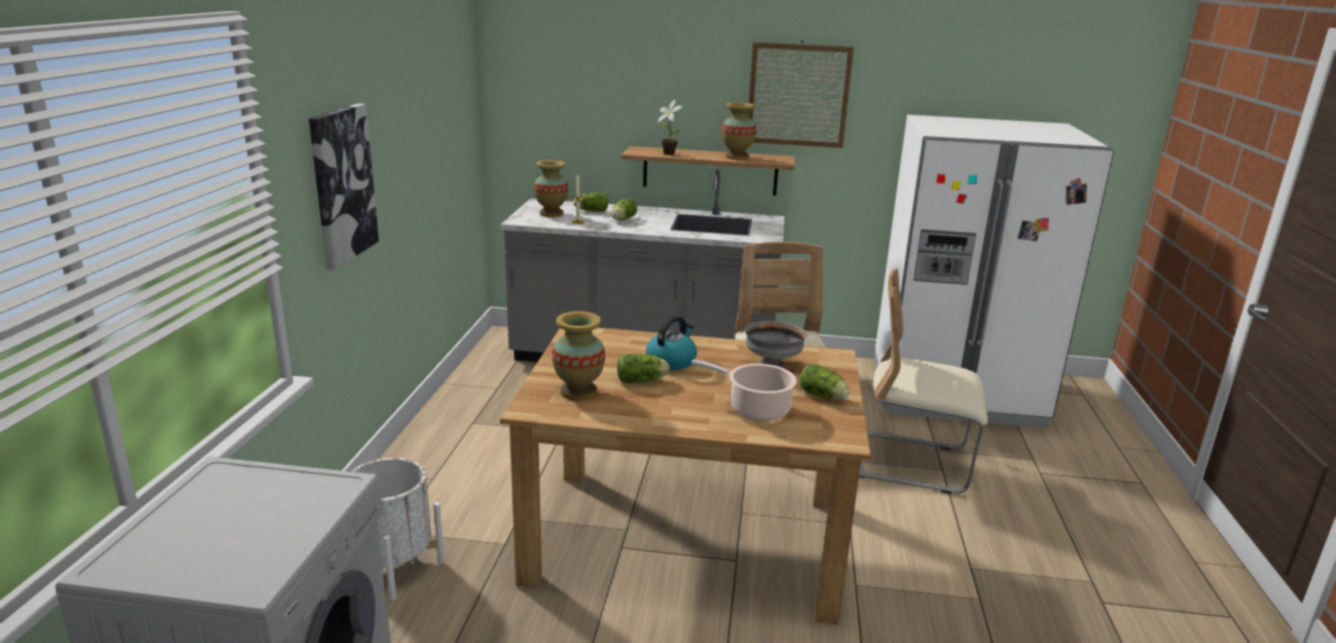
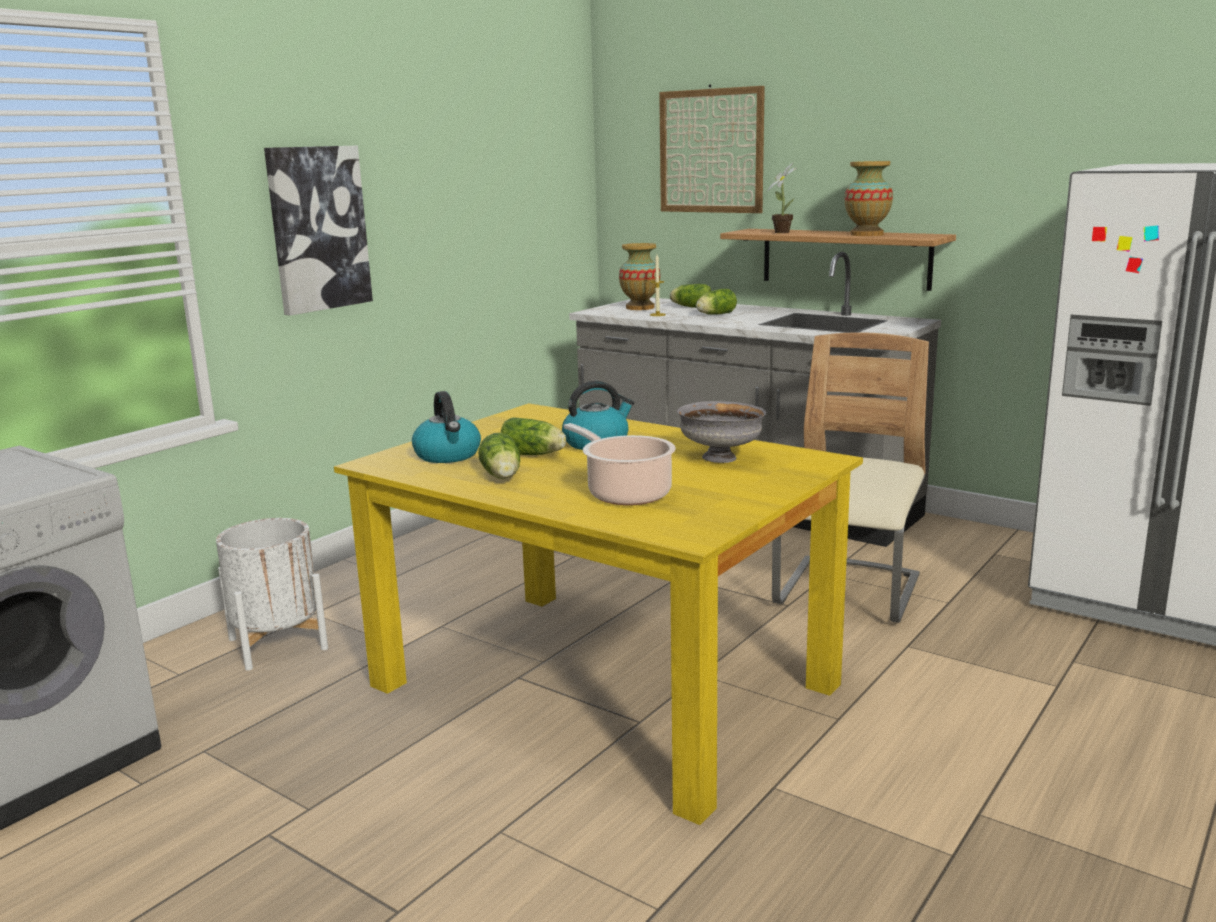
camera: 30 degrees right, 5 degrees down
(578, 392) = (448, 455): vase -> kettle
(684, 539) = (599, 685): brown dining table -> yellow dining table
(798, 93) = (960, 144): picture -> picture (711, 149)
(824, 397) = (736, 495): lettuce -> lettuce (502, 476)
(913, 463) = (1015, 670): beige chair -> none

